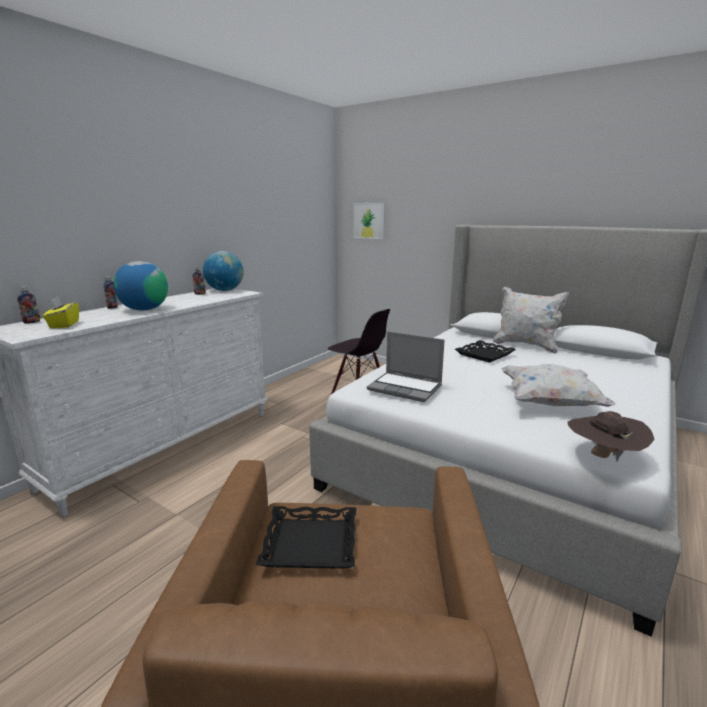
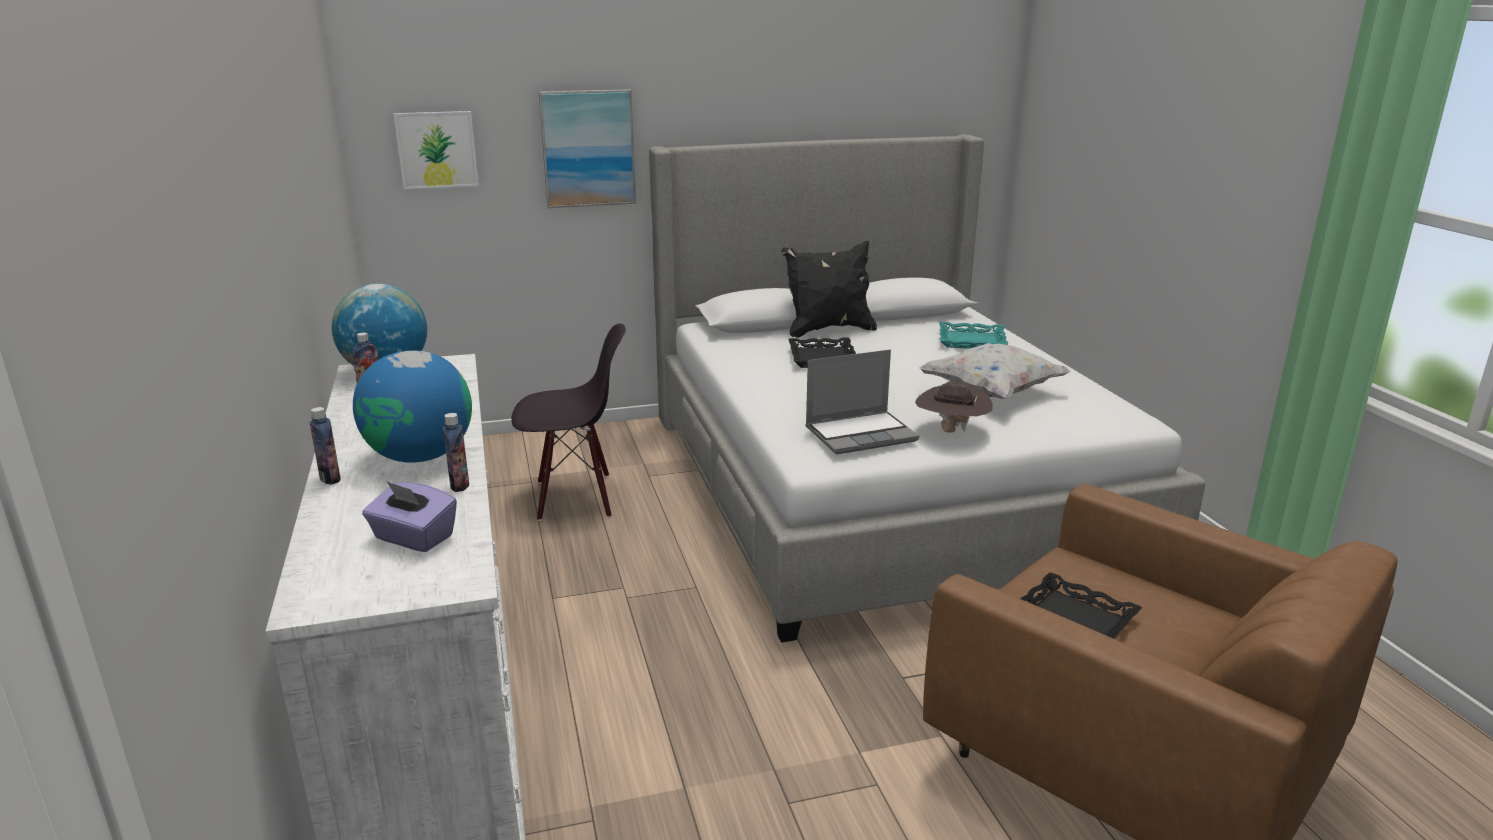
camera: 50 degrees left, 5 degrees up
(32, 322) = (315, 567): bottle -> bottle (459, 485)
(64, 324) = (413, 538): yellow tissue box -> purple tissue box
(433, 224) = (588, 148): none -> picture
(525, 346) = (828, 330): white pillow -> black pillow
(603, 457) = (1117, 426): brown hat -> brown hat (951, 431)
(612, 376) = (971, 341): none -> turquoise tray

